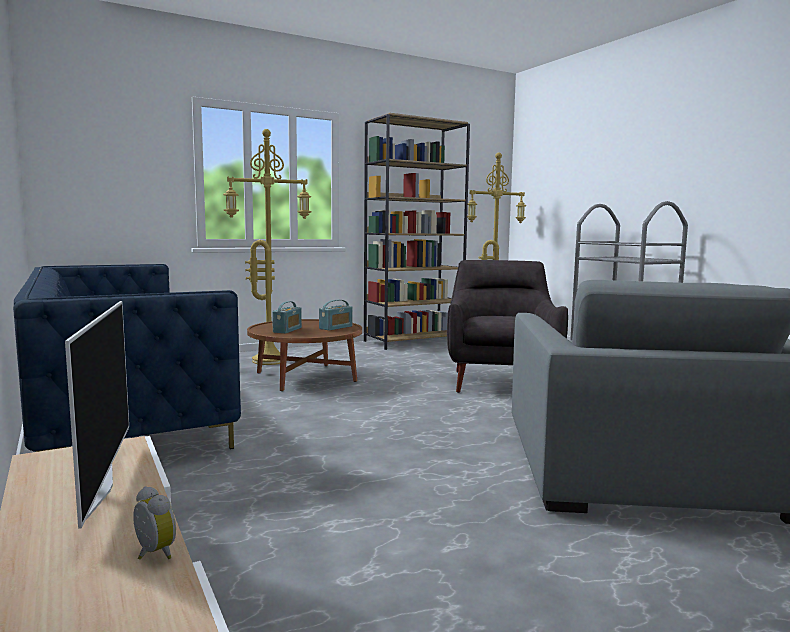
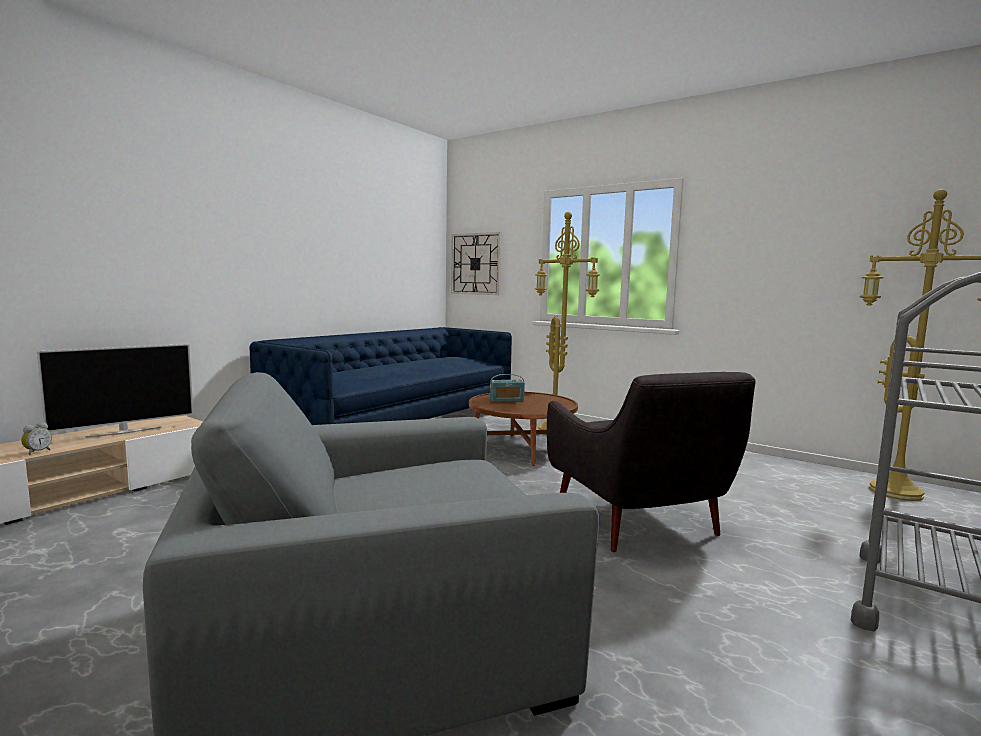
camera: 65 degrees right, 0 degrees up
(86, 176) = (476, 264): none -> wall clock
(336, 327) = (543, 408): radio -> none
(414, 341) = (747, 459): brown bookcase -> none
(500, 381) = (639, 523): grey armchair -> grey armchair turned 90 degrees clockwise

